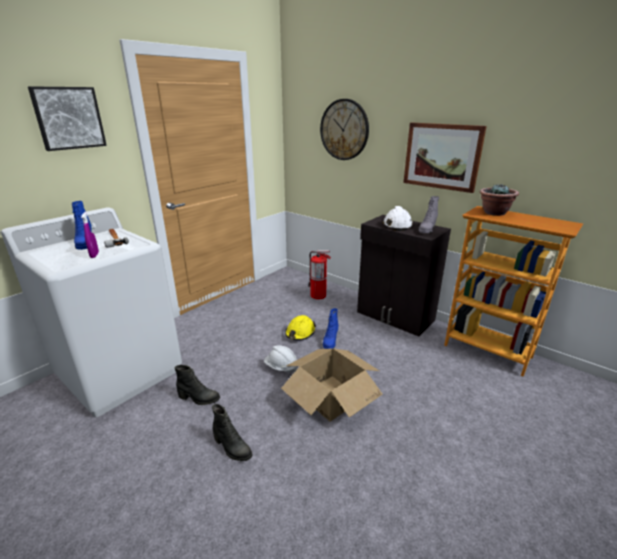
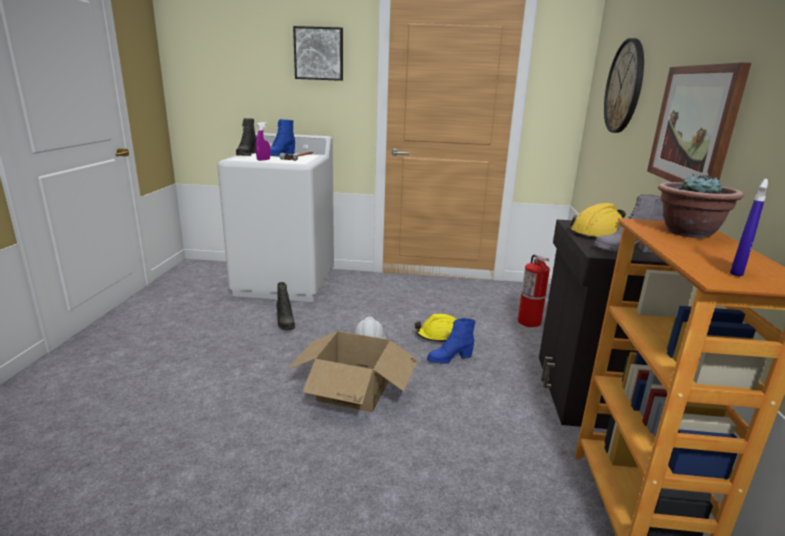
camera: 55 degrees right, 5 degrees down
(232, 448) = (240, 359): black boot -> black boot (246, 155)
(397, 225) = (599, 234): white hard hat -> yellow hard hat
(555, 225) = (737, 272): none -> blue spray bottle

